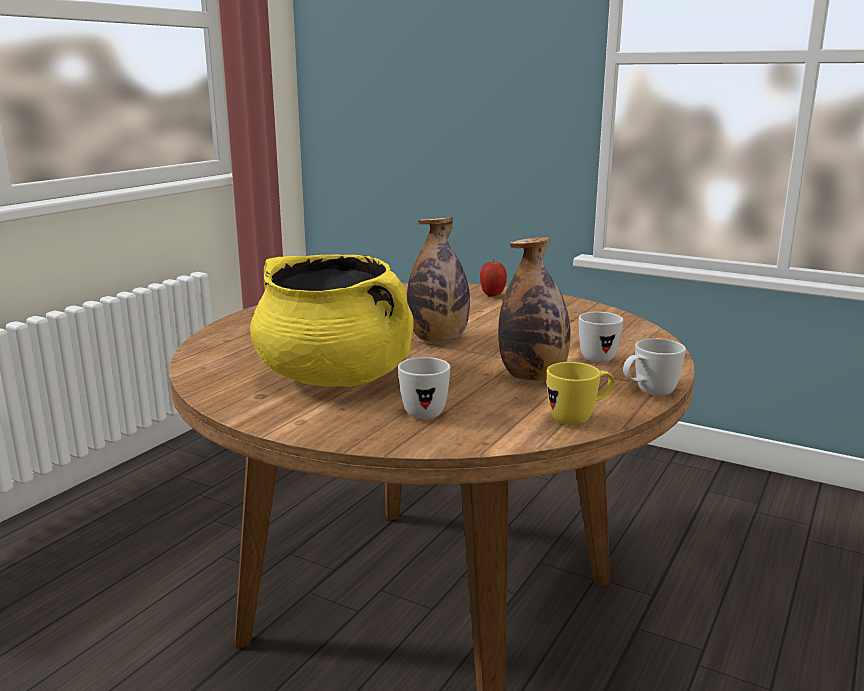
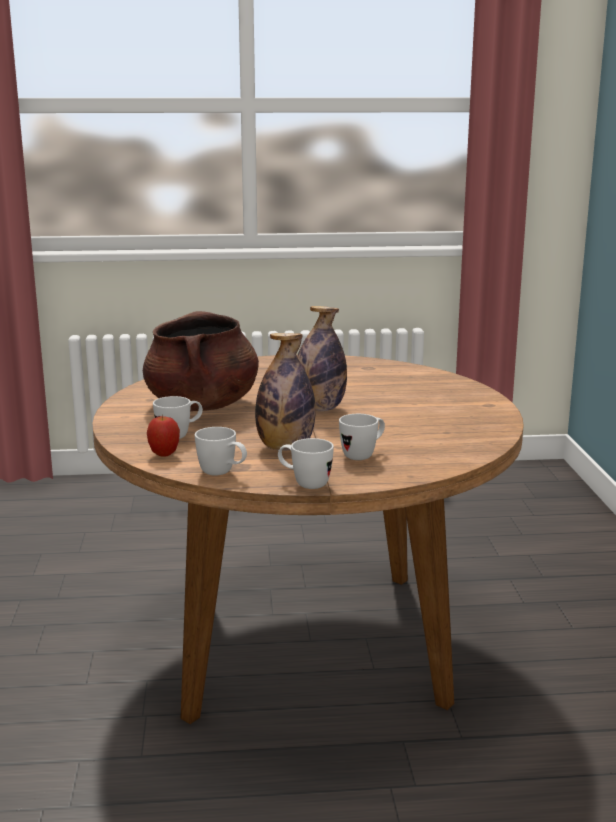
camera: 55 degrees right, 0 degrees up
(336, 378) = (202, 405): yellow cooking pot -> brown cooking pot
(492, 295) = (464, 398): apple -> apple (164, 455)
(579, 418) = (223, 473): yellow mug -> white mug

